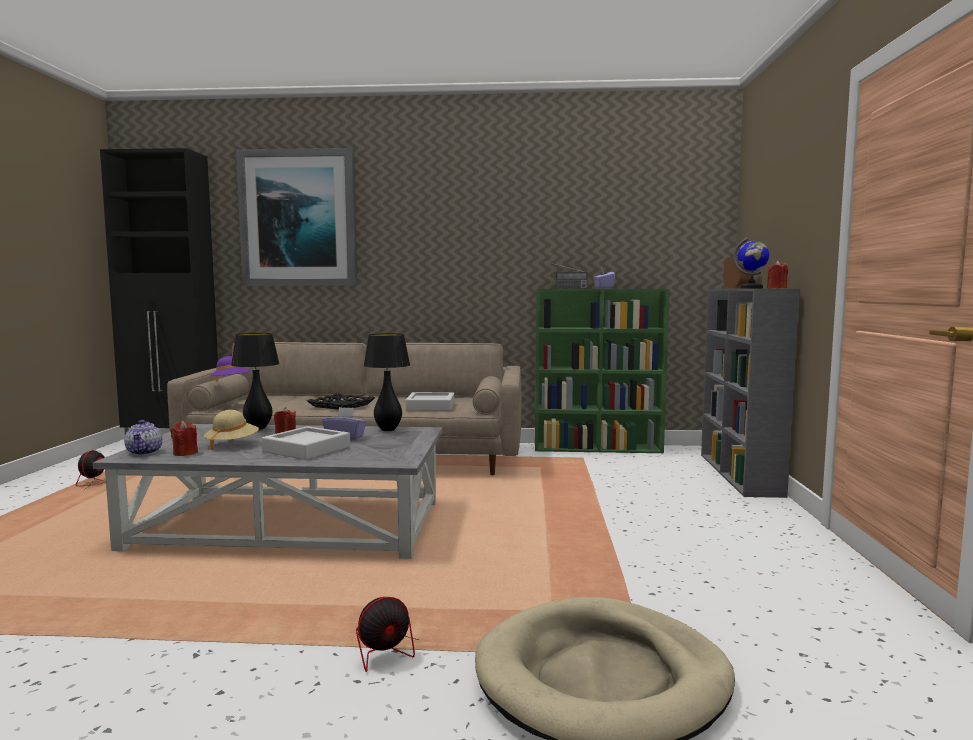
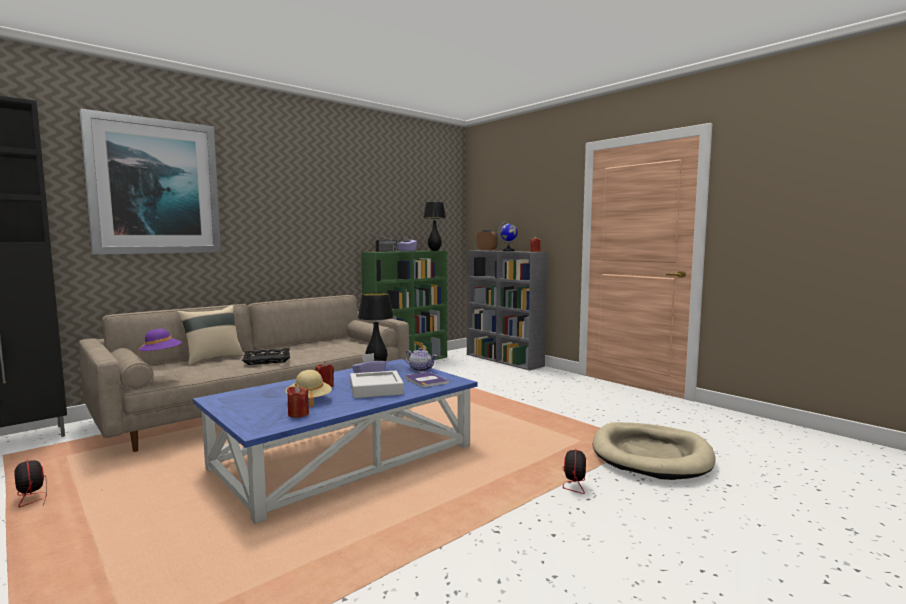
camera: 45 degrees left, 0 degrees up
(145, 452) = (260, 423): teapot -> teapot (421, 369)
(258, 428) = (277, 387): black table lamp -> black table lamp (434, 250)
(292, 524) = (345, 456): grey coffee table -> blue coffee table
(316, 397) = (212, 358): none -> beige pillow
(376, 453) = (425, 380): none -> book
(430, 406) = (337, 348): grey tray -> none

